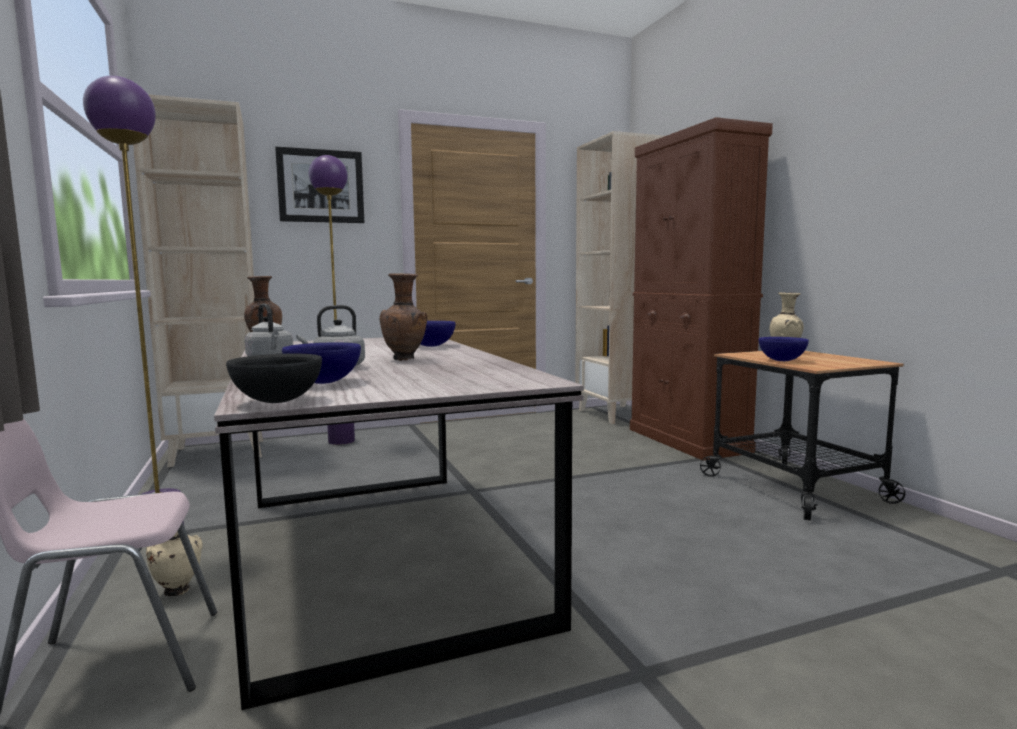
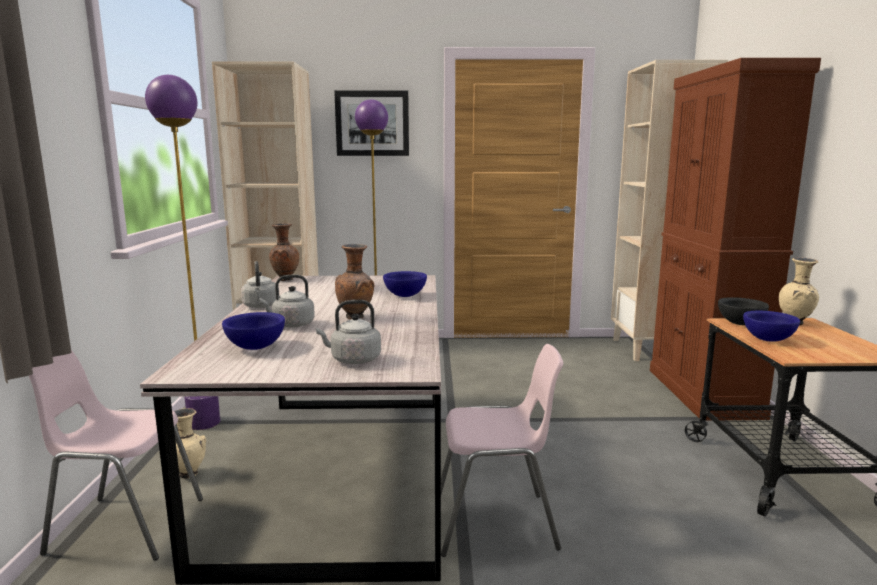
camera: 20 degrees right, 5 degrees up
(279, 401) = (196, 371): black bowl -> black bowl (740, 323)
(461, 381) = (353, 360): none -> grey kettle
(587, 569) = (496, 523): none -> pink chair

